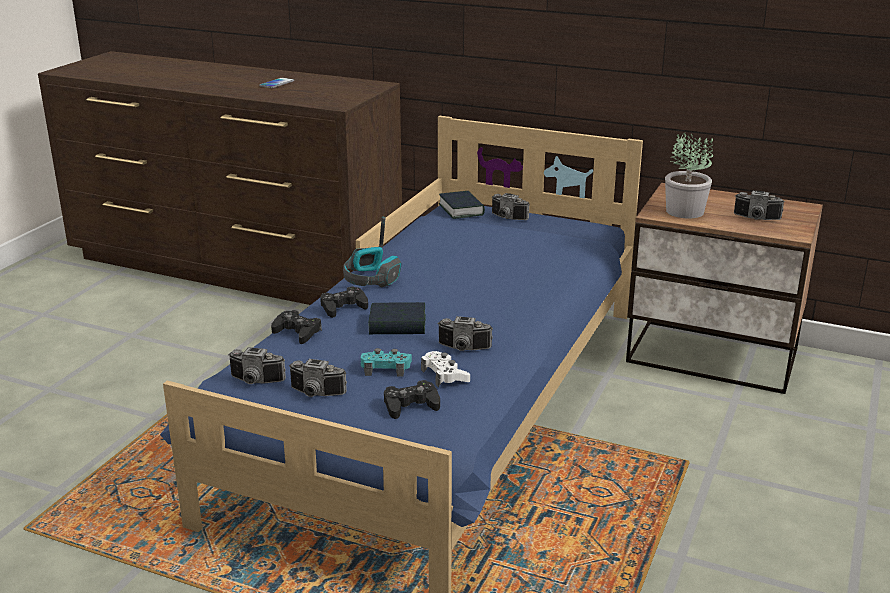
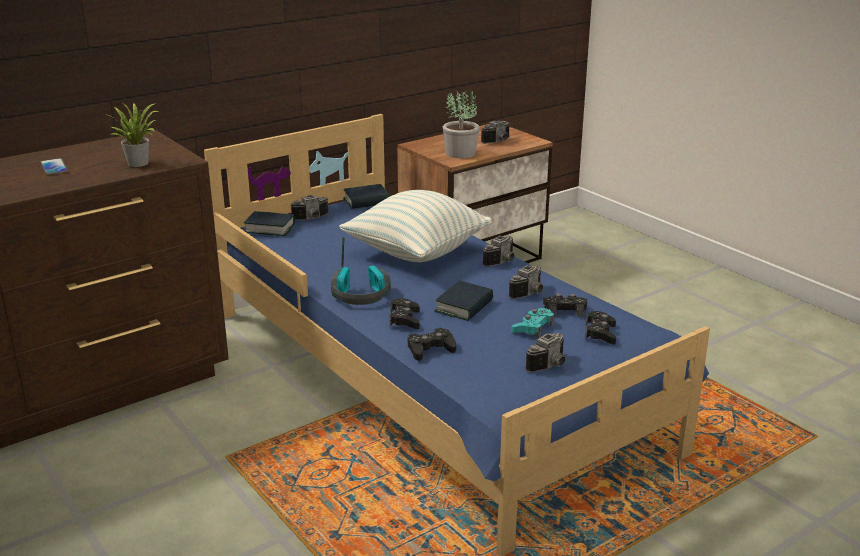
camera: 60 degrees left, 0 degrees up
(255, 382) = (505, 387): camera -> camera (503, 262)
(315, 97) = (139, 162): none -> potted plant
(444, 375) = (564, 310): white game controller -> black game controller
(489, 276) = (416, 252): none -> pillow
(578, 226) = (366, 201): none -> book

